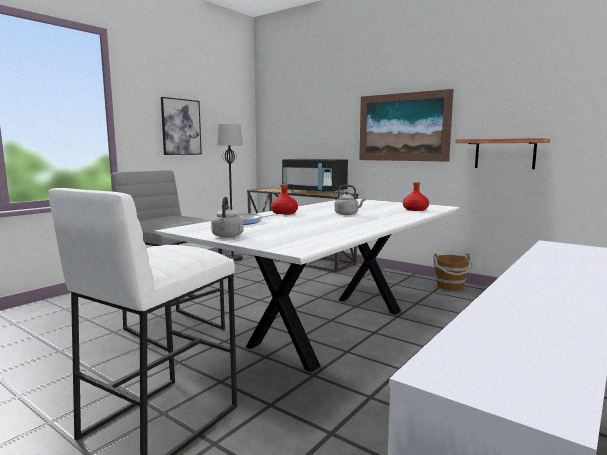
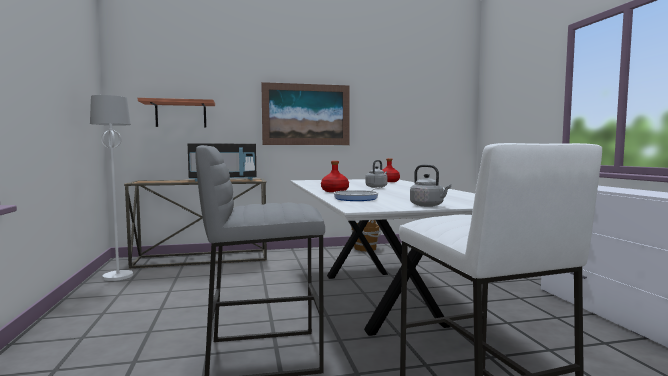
camera: 50 degrees left, 5 degrees down
(181, 127) = (52, 93): picture -> none
(232, 258) = (118, 276): black floor lamp -> white floor lamp
(505, 154) = (389, 138): shelf -> shelf (181, 114)

